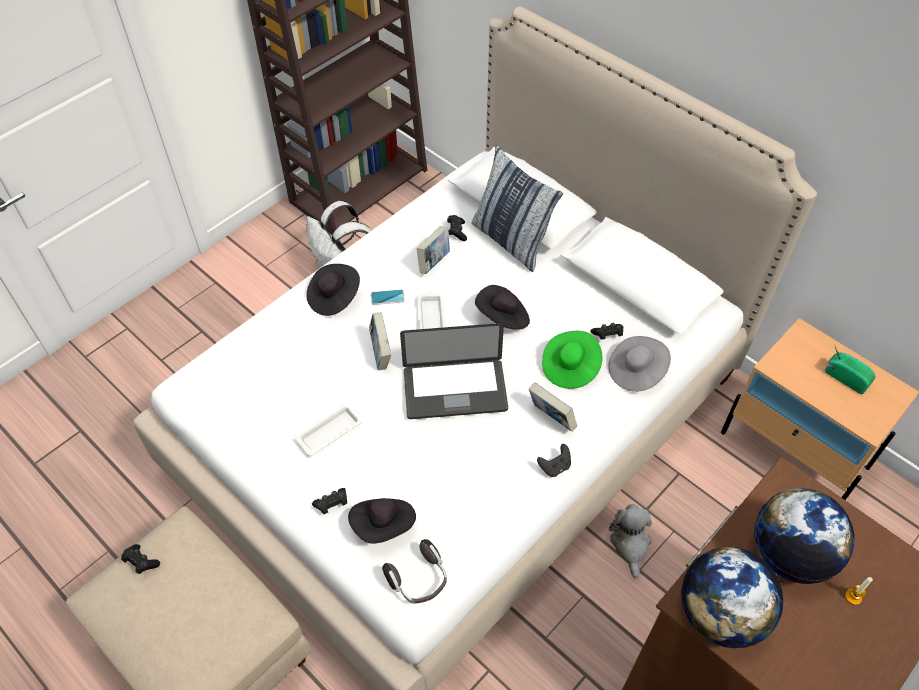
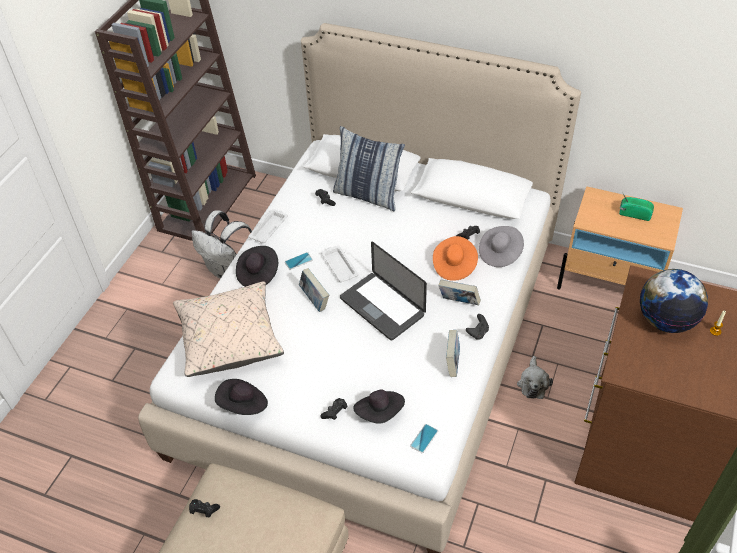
camera: 20 degrees left, 5 degrees down
(261, 367) = (230, 339): none -> beige pillow
(330, 431) = (307, 365): white tray -> white tray (269, 228)
(418, 580) = (424, 438): headphones -> phone
(434, 262) = (319, 226): book -> book (452, 362)
(455, 390) = (382, 307): laptop -> laptop turned 75 degrees clockwise
(503, 317) = (389, 248): black hat -> black hat (243, 405)
(570, 367) = (454, 265): green hat -> orange hat
(630, 544) = (533, 383): plush toy -> plush toy turned 150 degrees counterclockwise
(719, 614) = (642, 371): globe -> none

